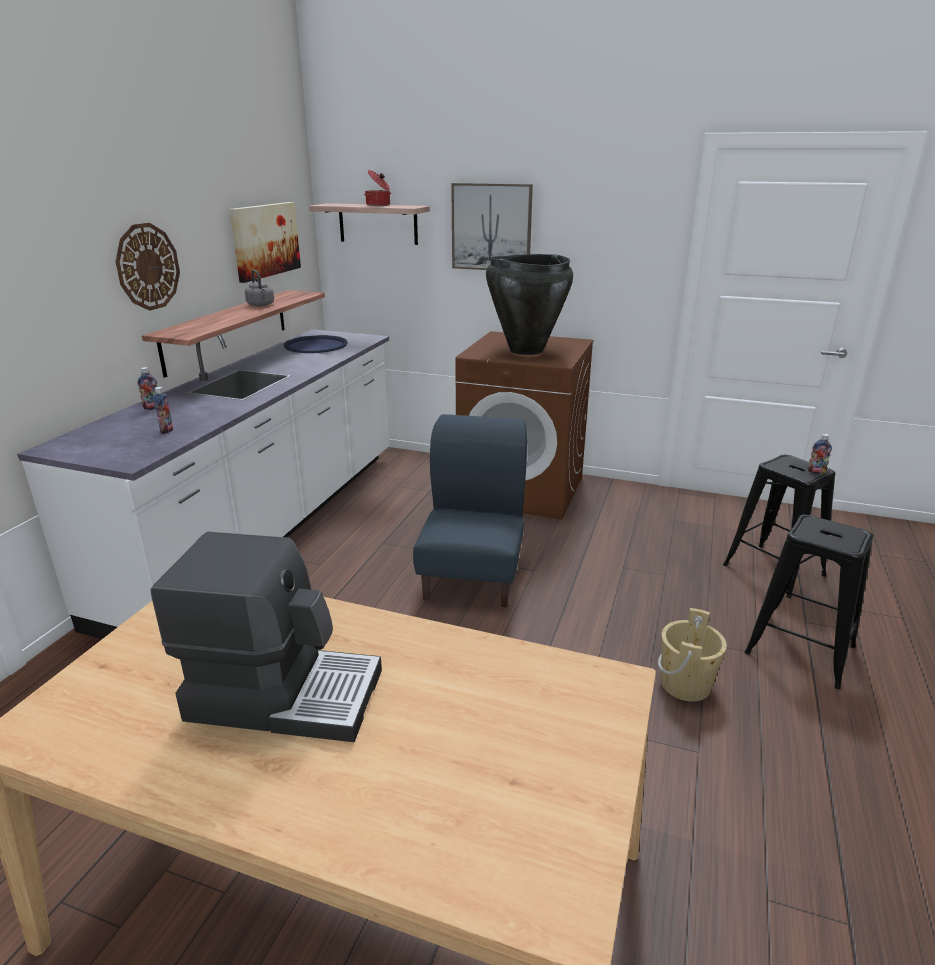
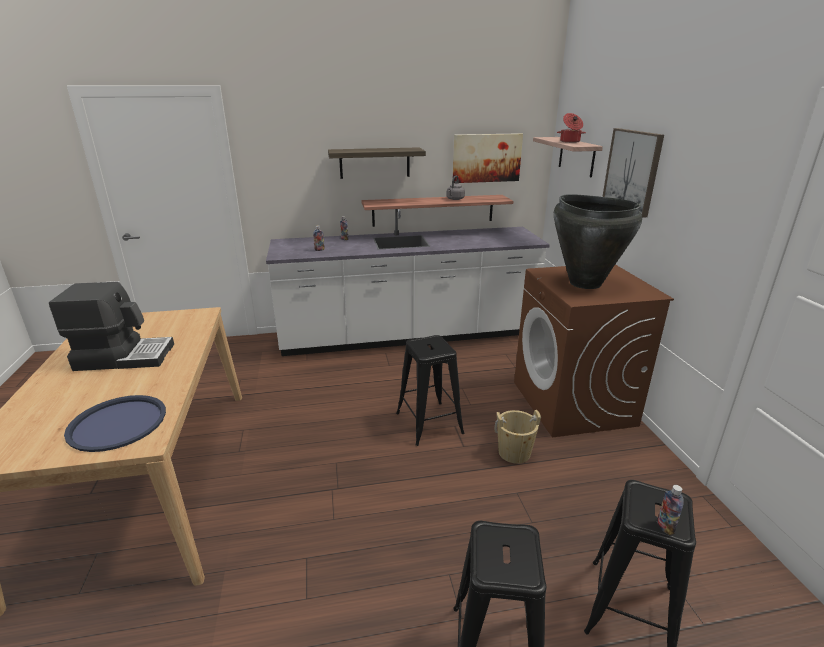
camera: 60 degrees right, 0 degrees up
(147, 267) = (374, 163): wall clock -> shelf
(284, 693) = (124, 356): coffee machine -> coffee machine turned 75 degrees counterclockwise
(316, 345) = (492, 236): blue tray -> blue tray (118, 423)
(473, 577) = (429, 422): blue chair -> black stool
(685, 684) = (382, 572): beige bucket -> beige bucket (514, 452)

